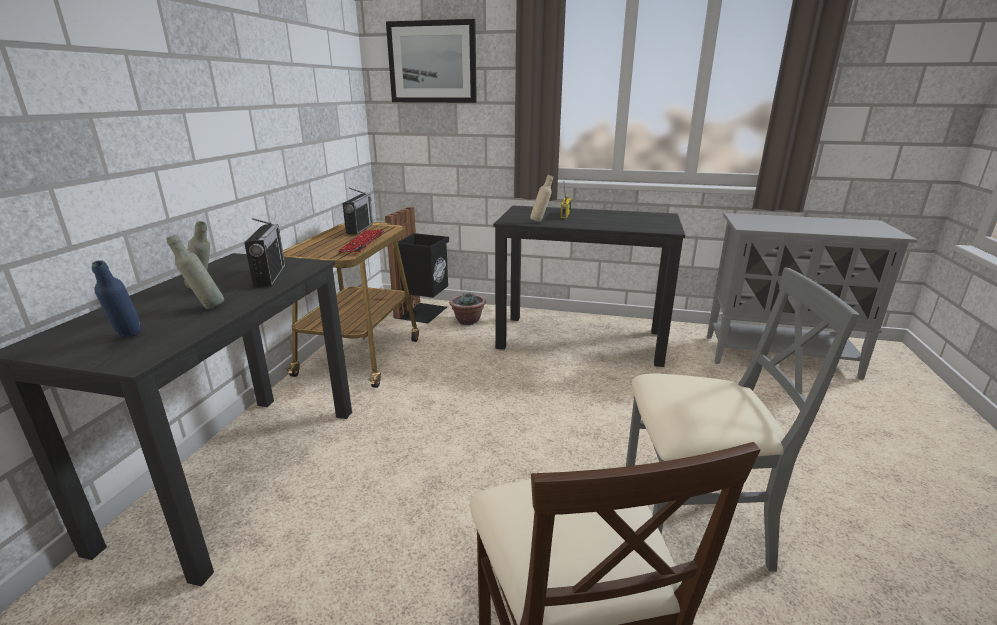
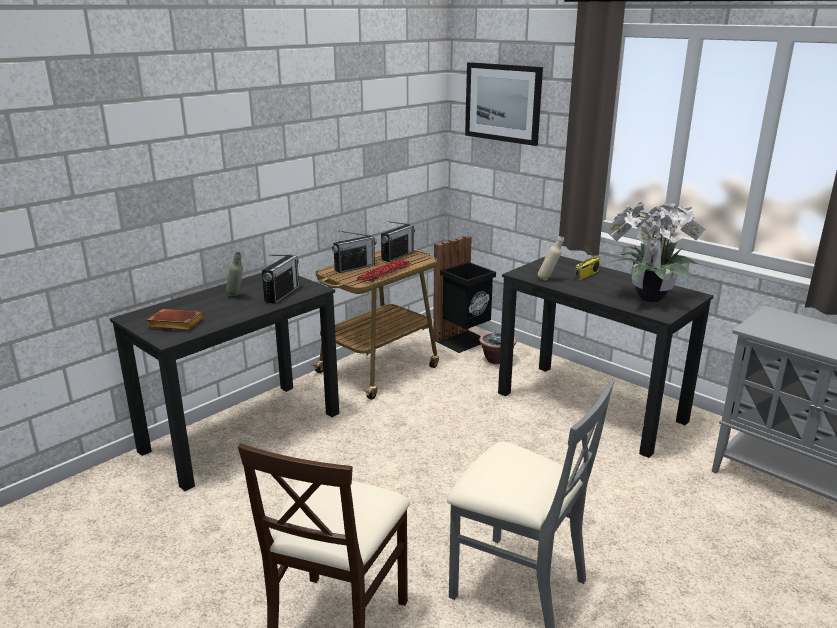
camera: 30 degrees right, 0 degrees up
(128, 338) = (174, 324): blue bottle -> brown book
(205, 308) = (225, 312): grey bottle -> none
(322, 244) = (354, 267): none -> radio
(637, 221) = (647, 297): none -> potted plant

